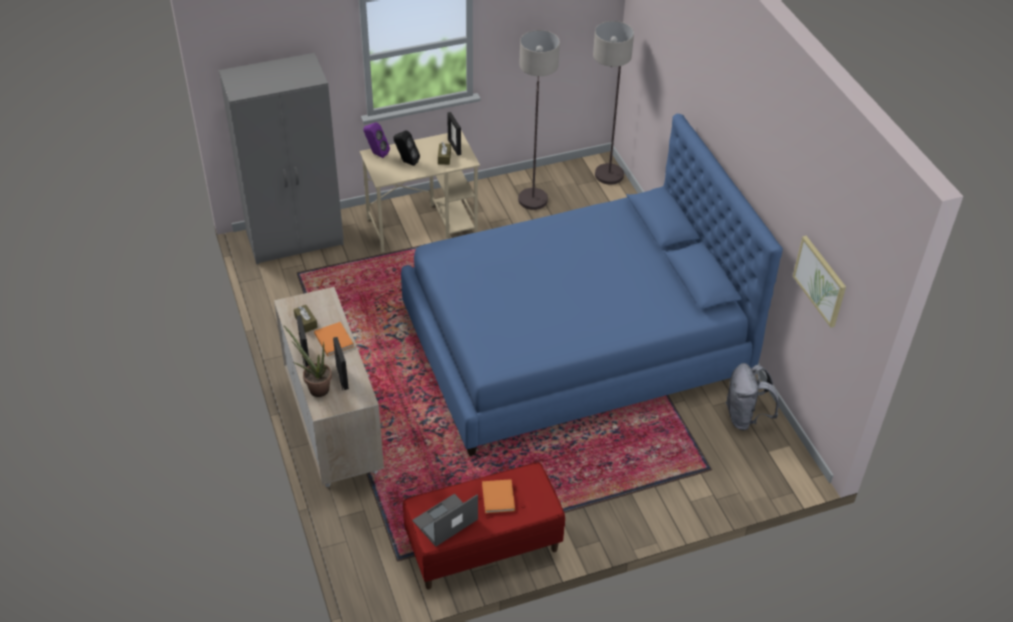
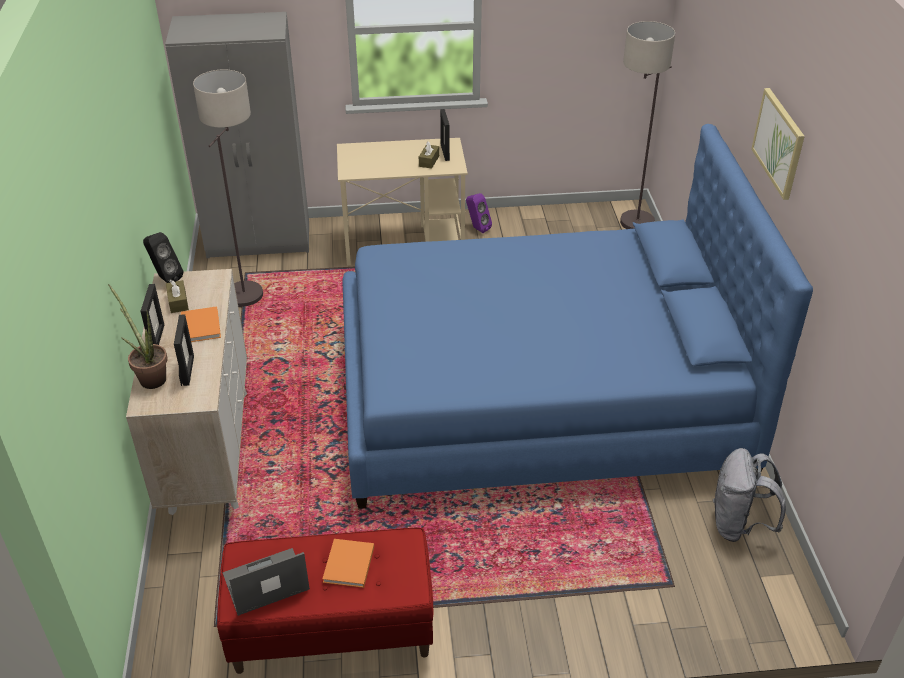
camera: 15 degrees right, 5 degrees down
(376, 154) = (354, 148): purple speaker -> purple speaker (477, 228)
(406, 162) = (384, 160): black speaker -> black speaker (165, 278)
(533, 194) = (541, 230): grey floor lamp -> grey floor lamp (249, 289)
(820, 280) = (860, 335): picture -> picture (779, 142)

